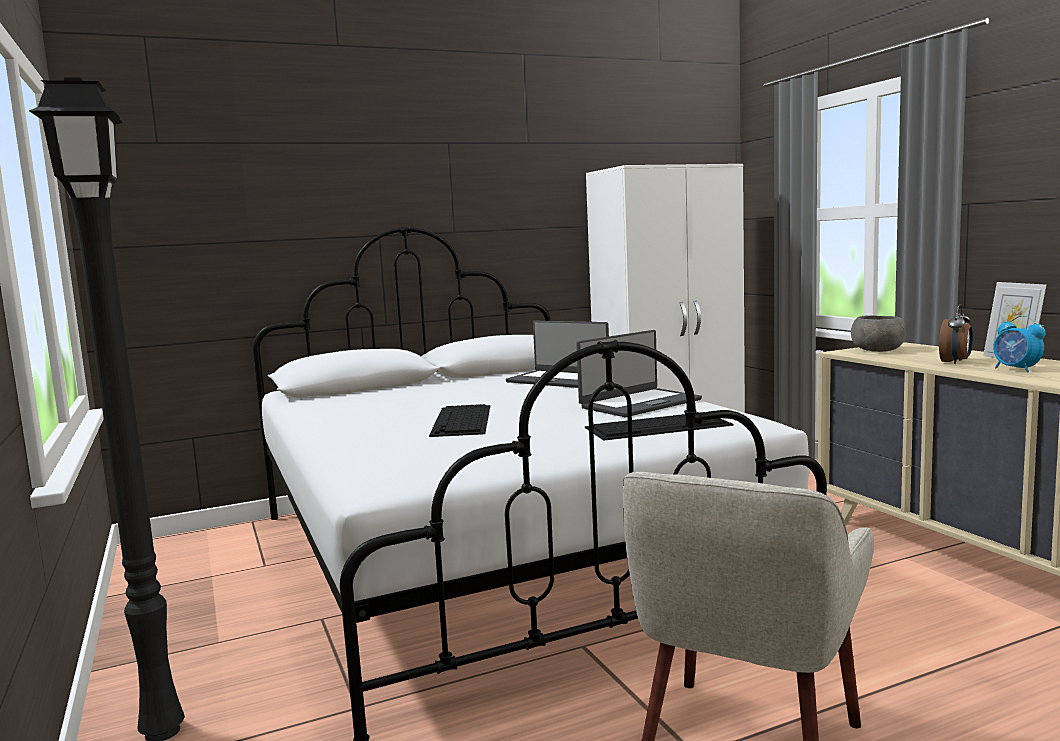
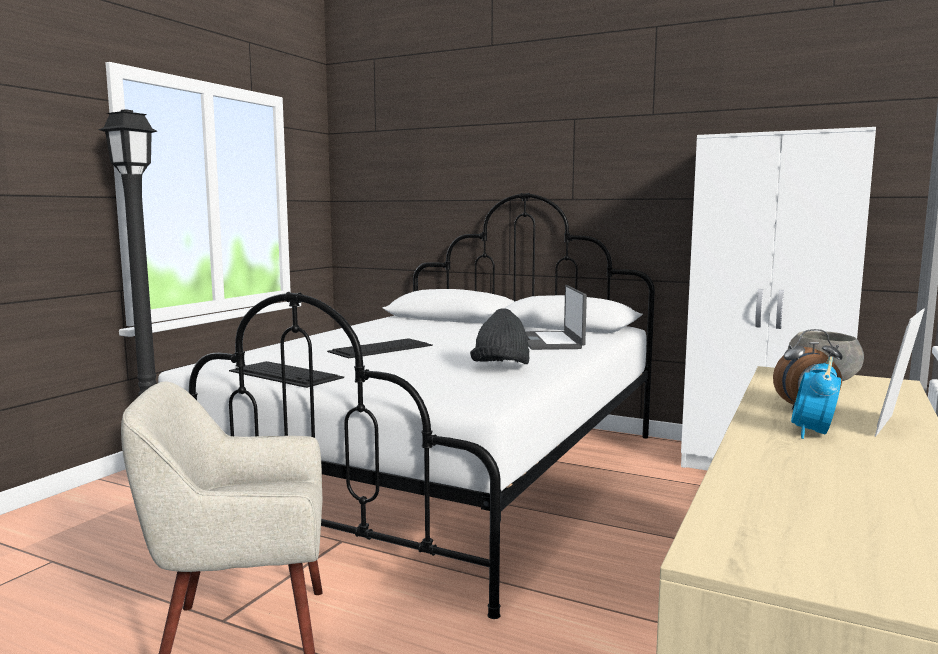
camera: 50 degrees right, 0 degrees up
(639, 403) = (501, 369): laptop -> black hat
(659, 426) = (428, 384): keyboard -> keyboard (286, 374)

